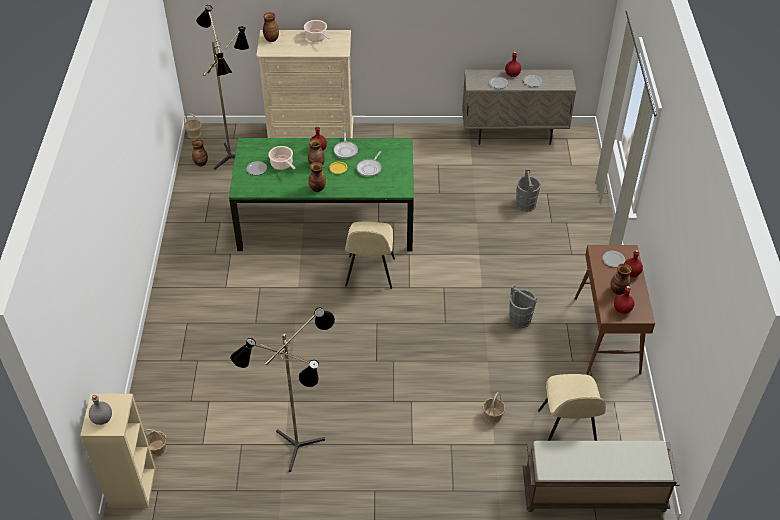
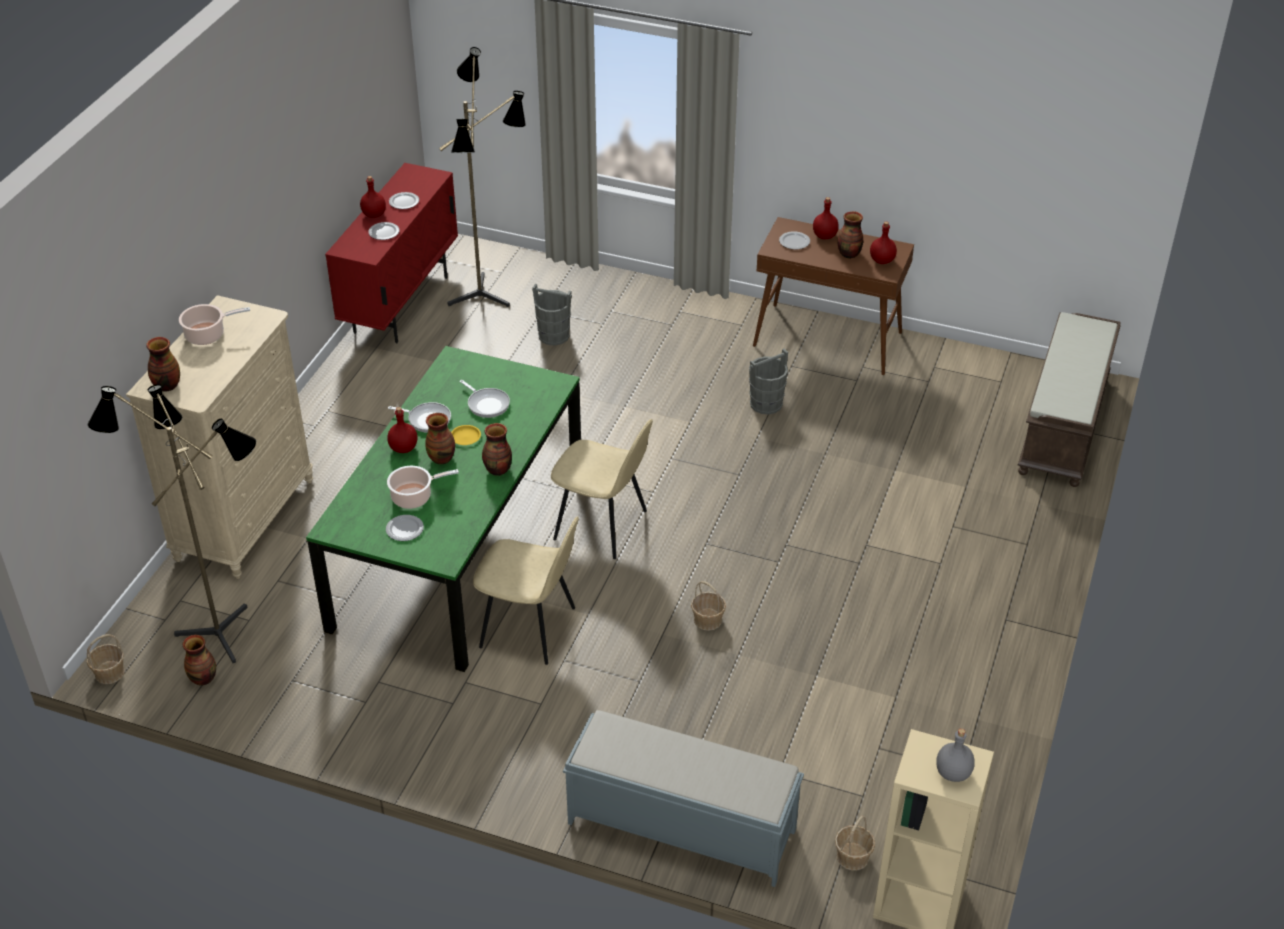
camera: 70 degrees left, 5 degrees down
(159, 367) = (680, 826): none -> grey bench
(299, 452) = (915, 683): floor lamp -> floor lamp (487, 295)
(492, 415) = (919, 475): basket -> basket (708, 620)
(513, 135) = (401, 304): beige cabinet -> red cabinet
(567, 430) = (965, 418): beige chair -> beige chair (530, 628)

